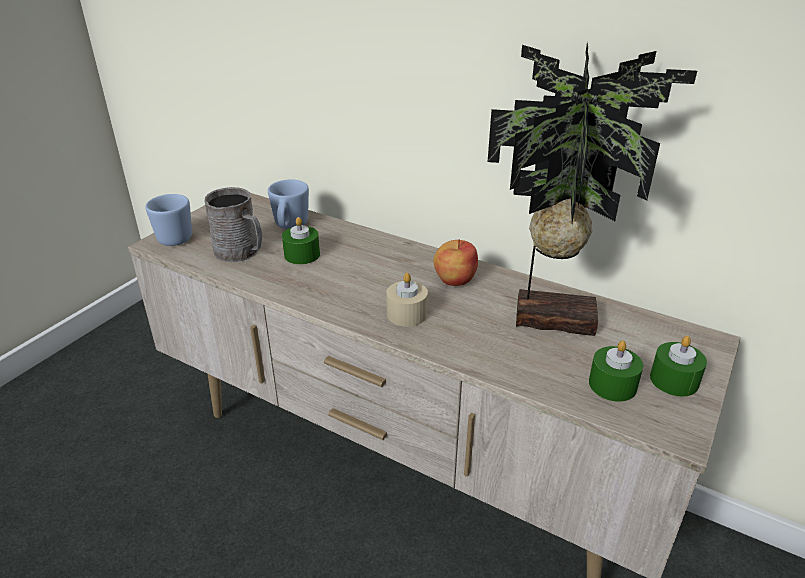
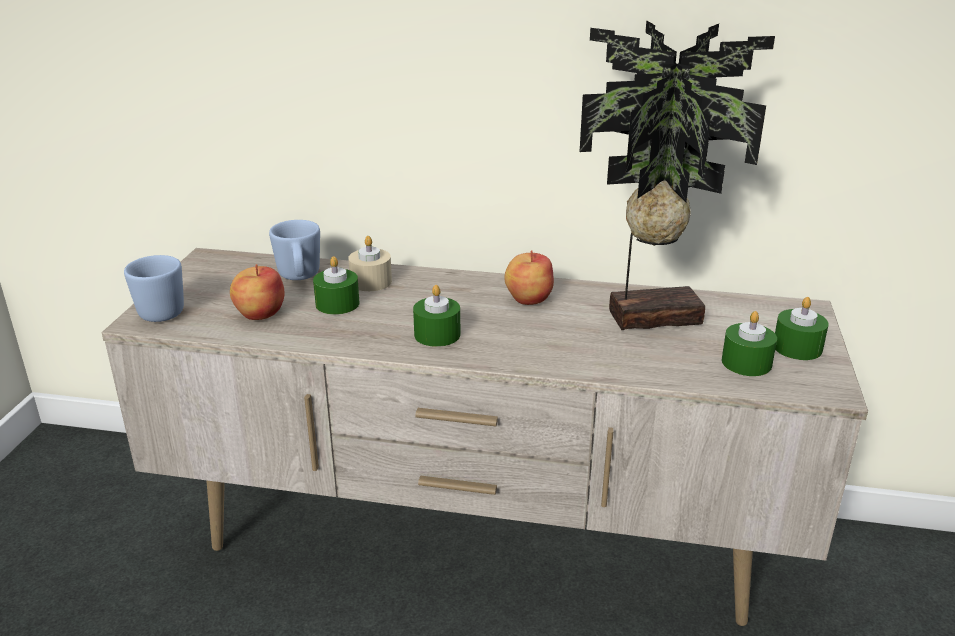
camera: 20 degrees left, 5 degrees down
(241, 252) = (260, 313): grey mug -> apple
(359, 298) = (437, 334): none -> green candle
(407, 314) = (501, 340): beige candle -> beige candle (371, 281)

